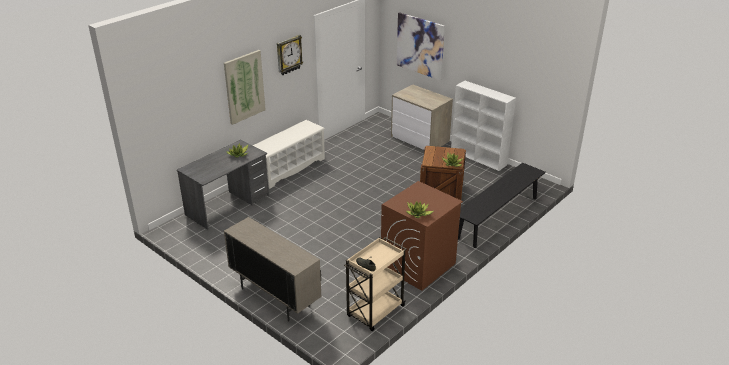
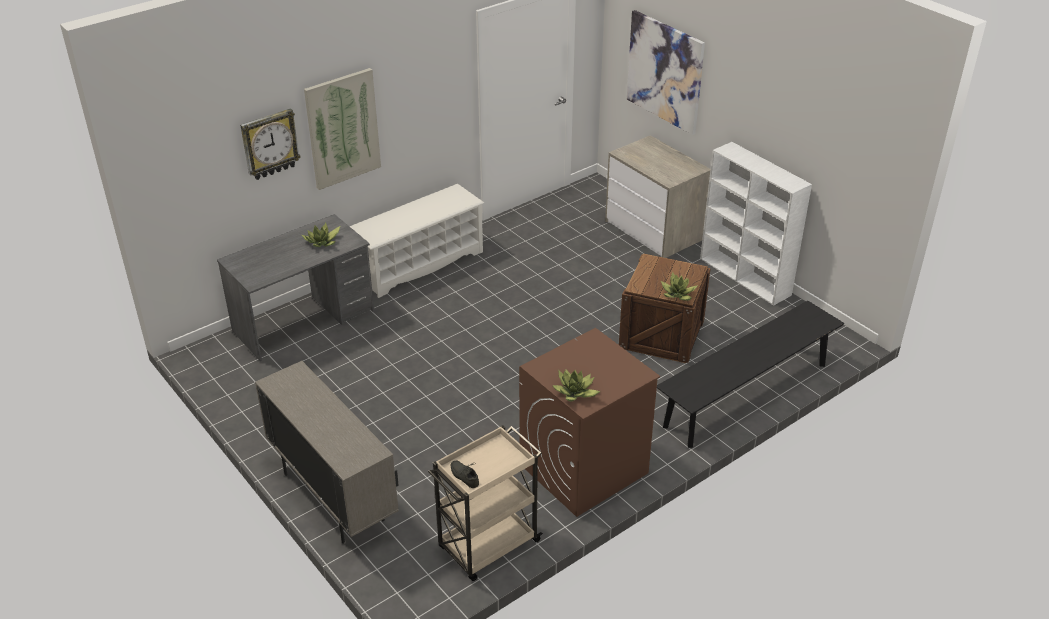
camera: 10 degrees right, 5 degrees up
(289, 55) = (427, 77): wall clock -> wall clock (269, 144)

